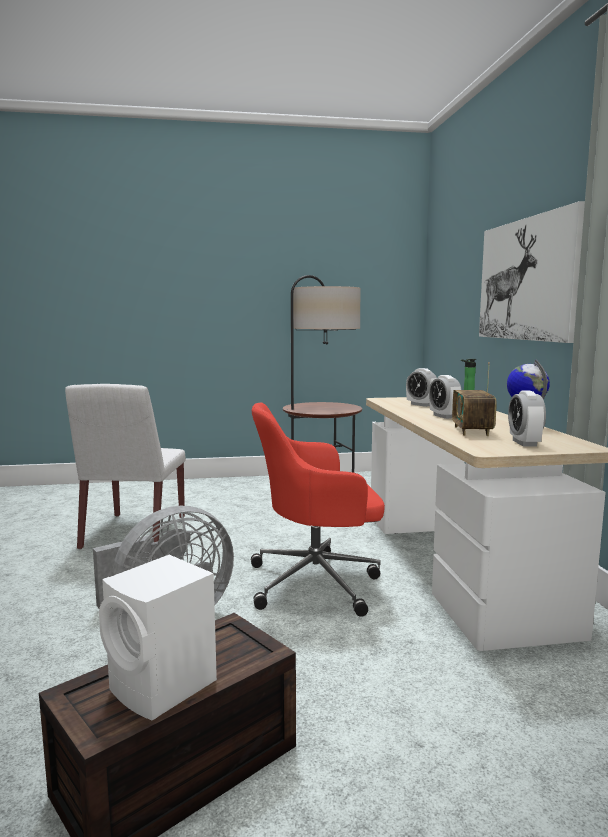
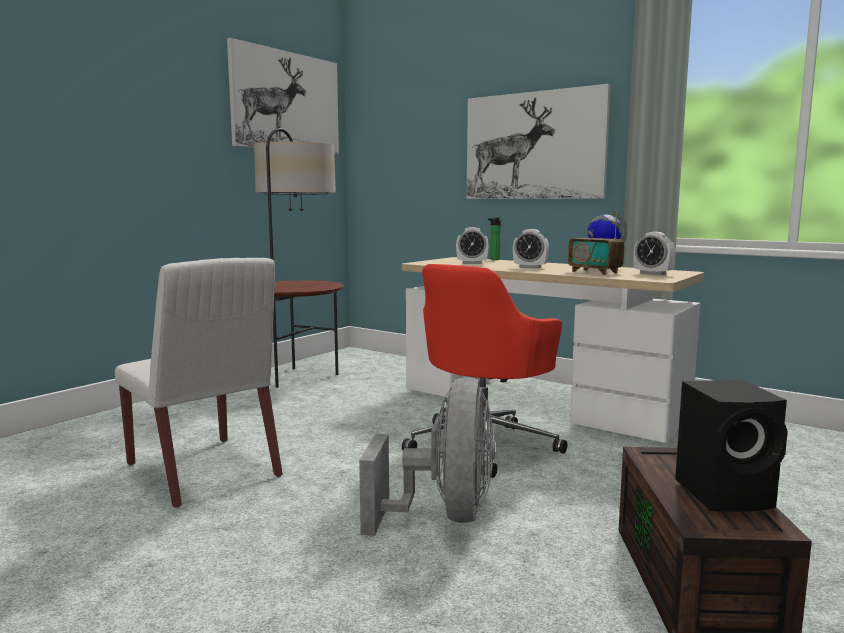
camera: 45 degrees left, 0 degrees up
(164, 687) = (727, 494): white speaker -> black speaker
(353, 248) = (286, 101): none -> picture

